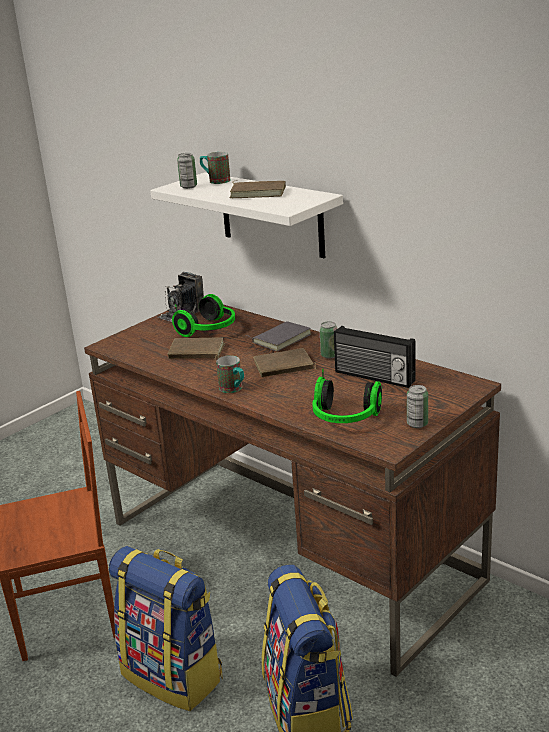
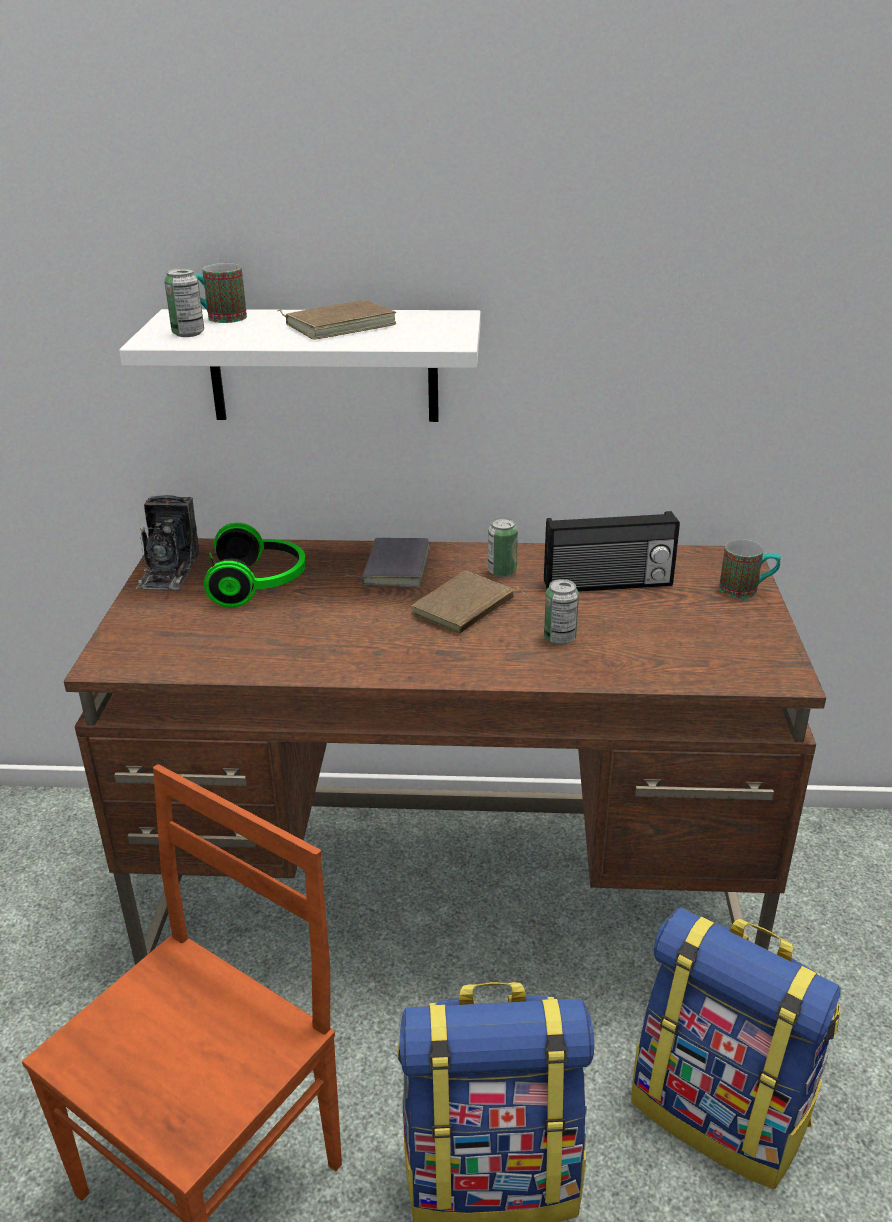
camera: 40 degrees left, 5 degrees up
(196, 352) = (293, 627): brown book -> none
(234, 389) = (446, 667): mug -> mug (746, 591)
(345, 418) = (667, 656): headphones -> none
(417, 424) = (762, 631): can -> can (559, 638)

